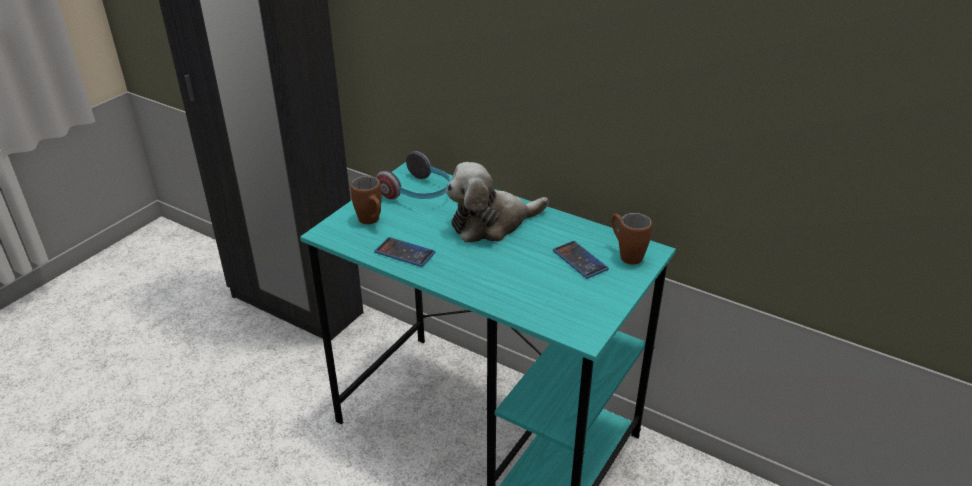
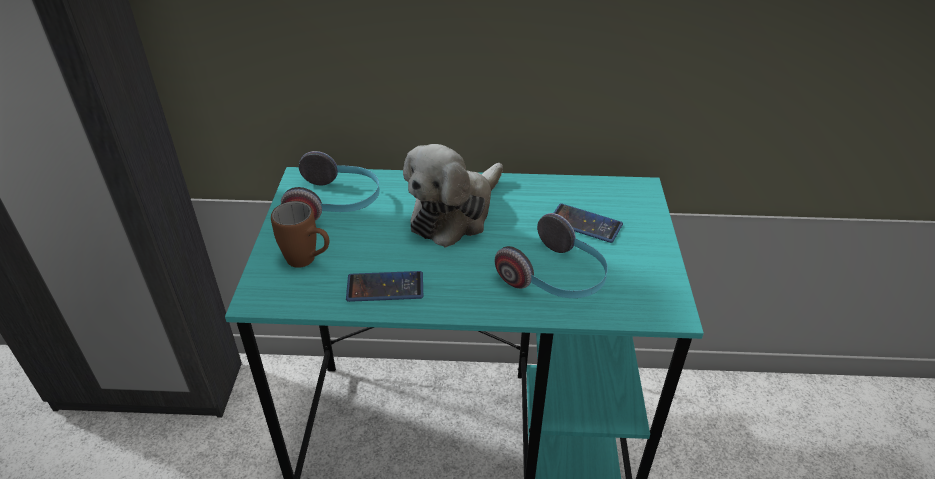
camera: 30 degrees left, 5 degrees up
(522, 286) = (556, 278): none -> headphones
(625, 254) = (622, 200): brown mug -> none

